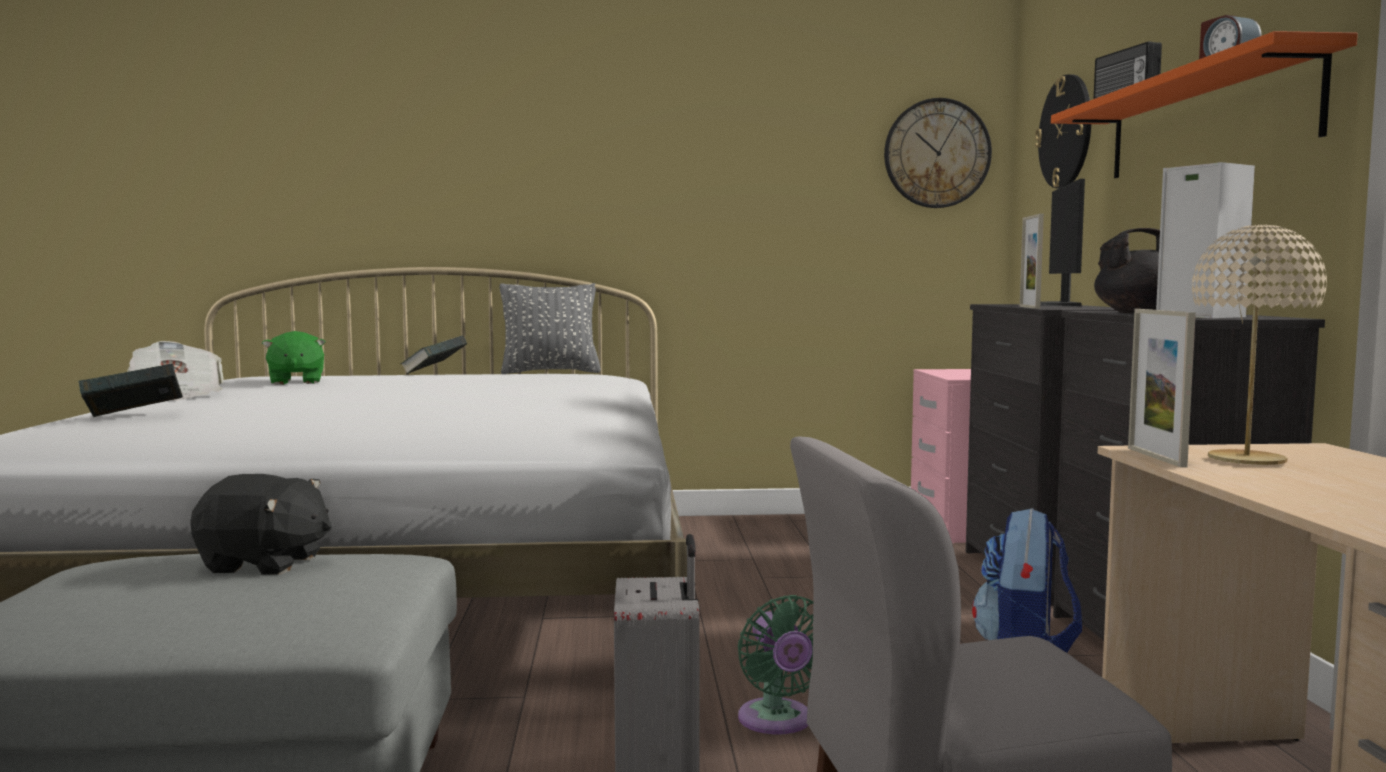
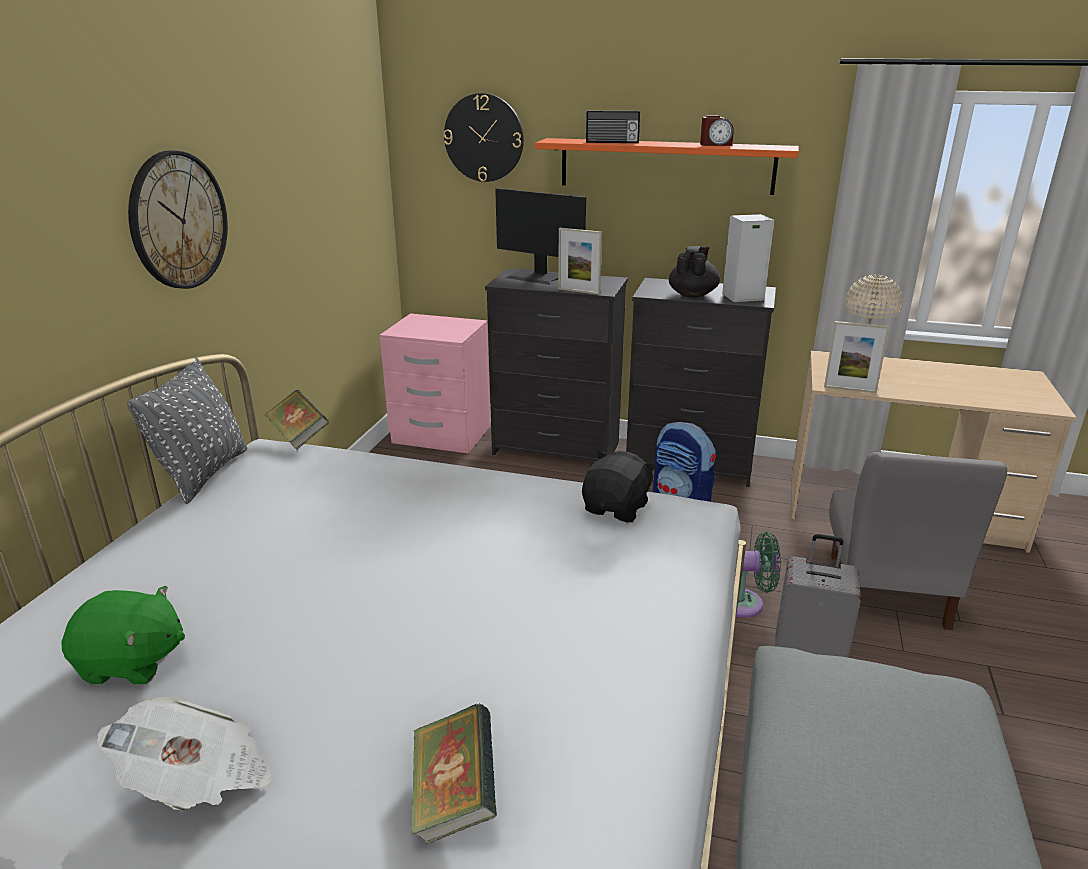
camera: 70 degrees left, 20 degrees up
(264, 564) = (833, 729): black plush toy -> black plush toy (617, 508)
(434, 373) = (135, 546): book -> book (299, 436)
(937, 153) = (358, 146): wall clock -> wall clock (178, 220)

